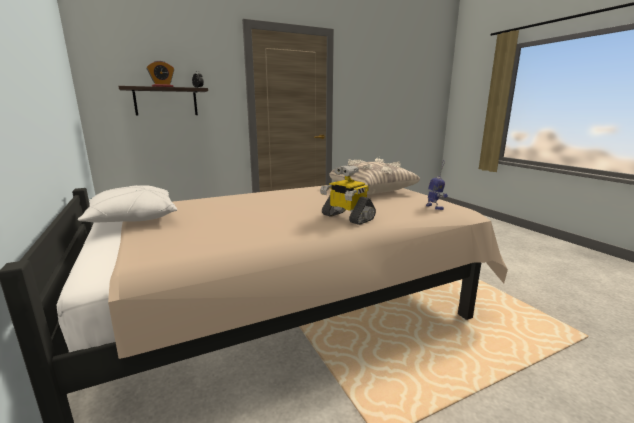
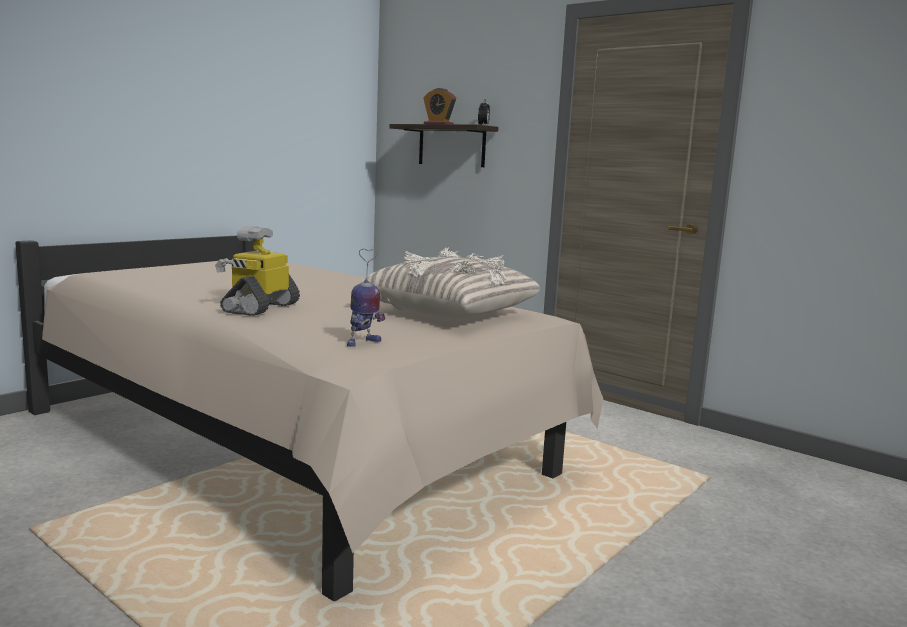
camera: 65 degrees right, 5 degrees down
(133, 219) = (213, 261): white pillow -> none

